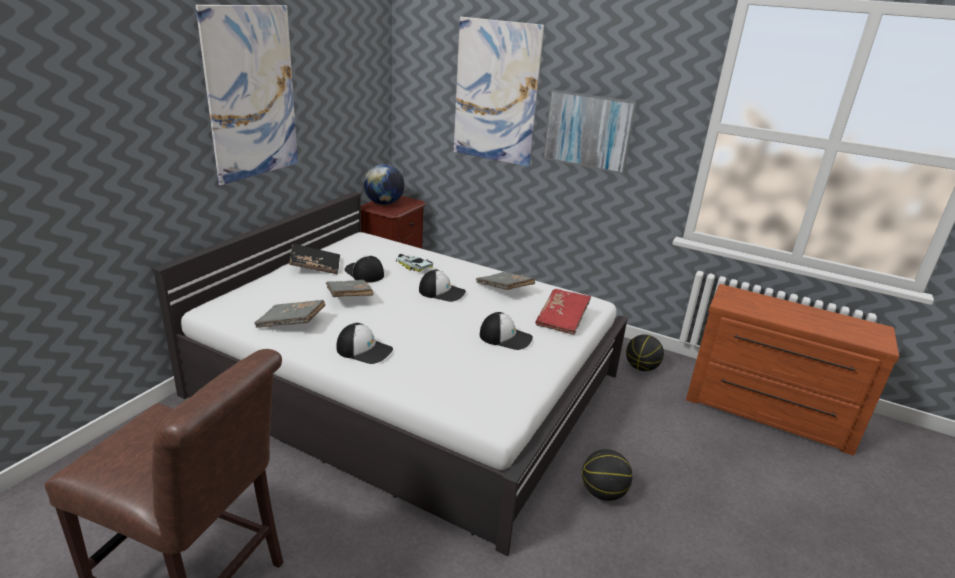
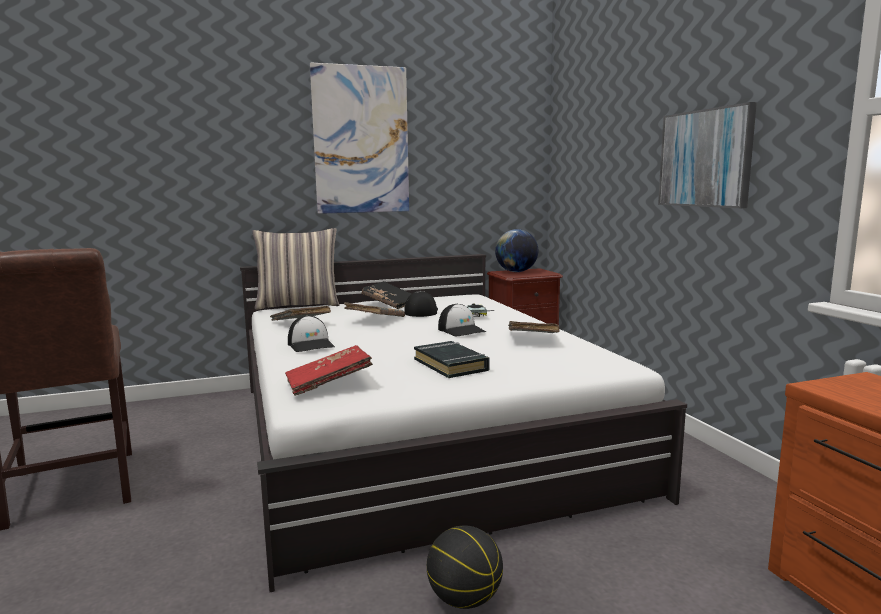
camera: 45 degrees right, 15 degrees down
(223, 292) = (298, 305): none -> pillow
(495, 93) = (620, 137): picture -> none
(506, 337) = (451, 365): cap -> black book
(562, 320) = (547, 368): red book -> red book (328, 384)
(641, 368) = (738, 509): basketball -> none

